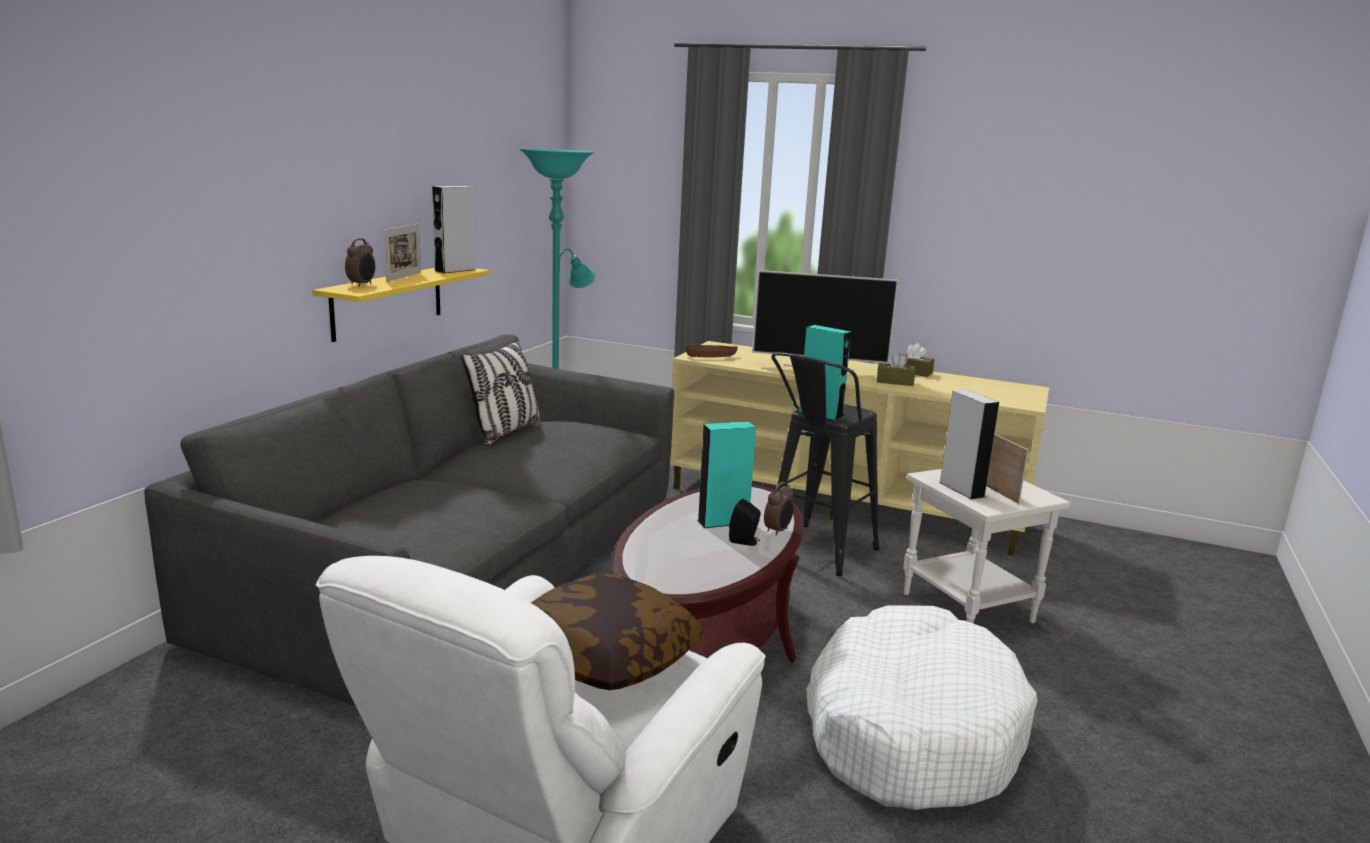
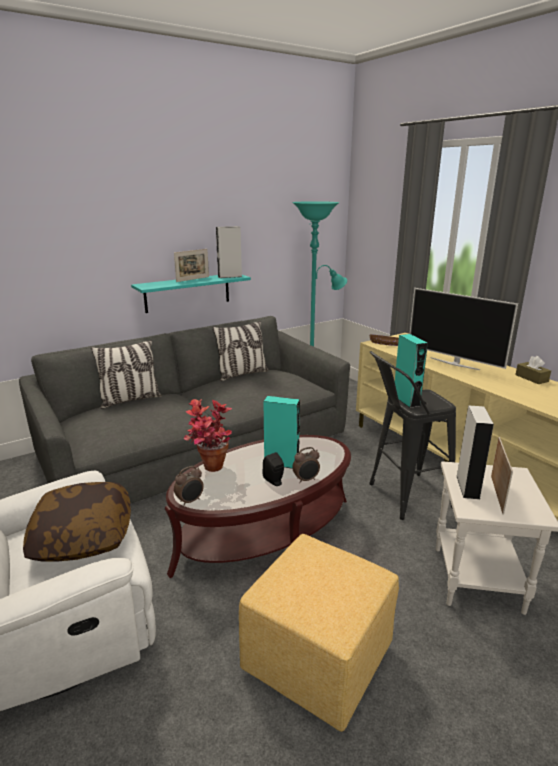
camera: 35 degrees right, 5 degrees up
(362, 285) = (160, 283): alarm clock -> alarm clock (190, 501)
(374, 496) = (130, 400): none -> pillow
(388, 301) = (187, 292): yellow shelf -> turquoise shelf
(648, 551) = (209, 471): none -> potted plant
(895, 382) = (501, 384): brown tissue box -> none
(911, 730) = (319, 661): white dog bed -> yellow ottoman

